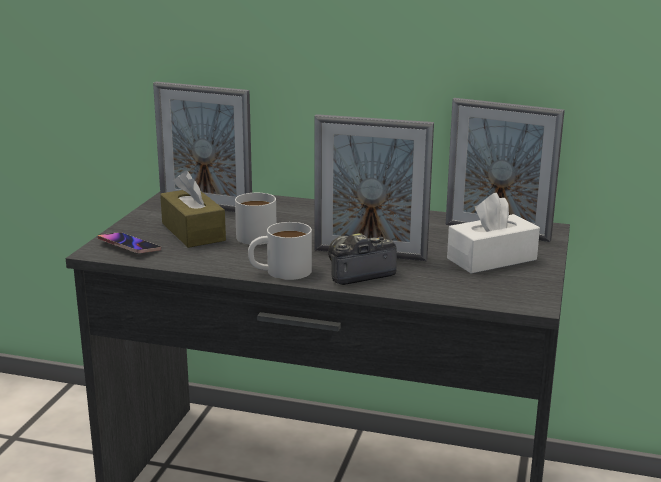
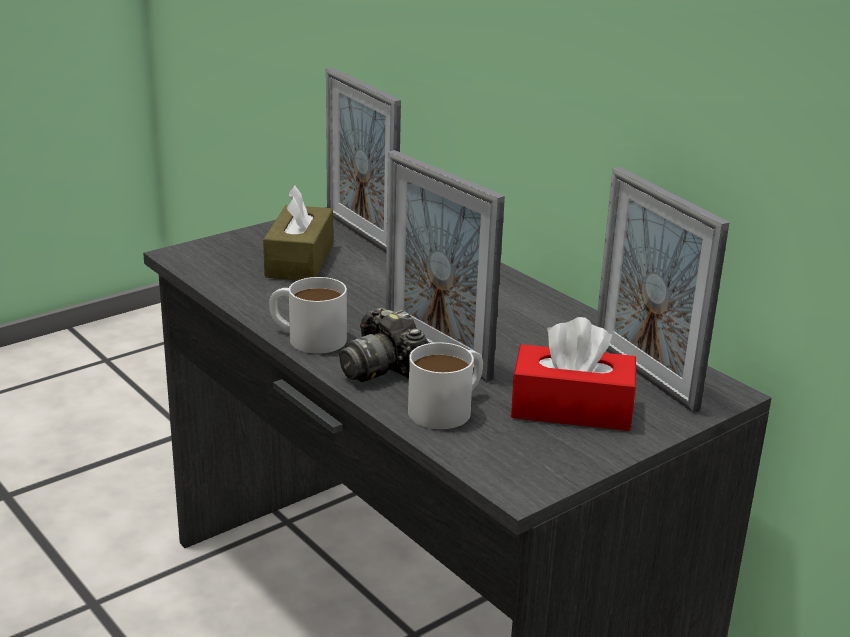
camera: 35 degrees right, 5 degrees up
(129, 246) = (214, 258): phone -> none
(258, 234) = (360, 284): white mug -> white mug (449, 407)
(357, 273) = (382, 369): camera -> camera turned 135 degrees counterclockwise
(491, 259) = (571, 409): white tissue box -> red tissue box

